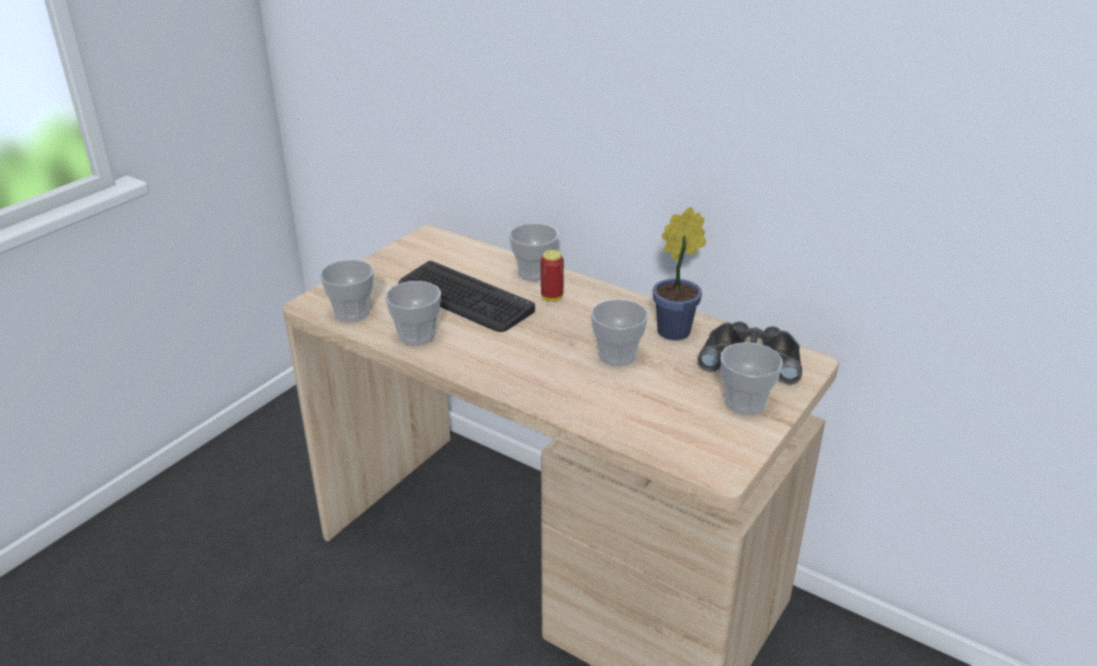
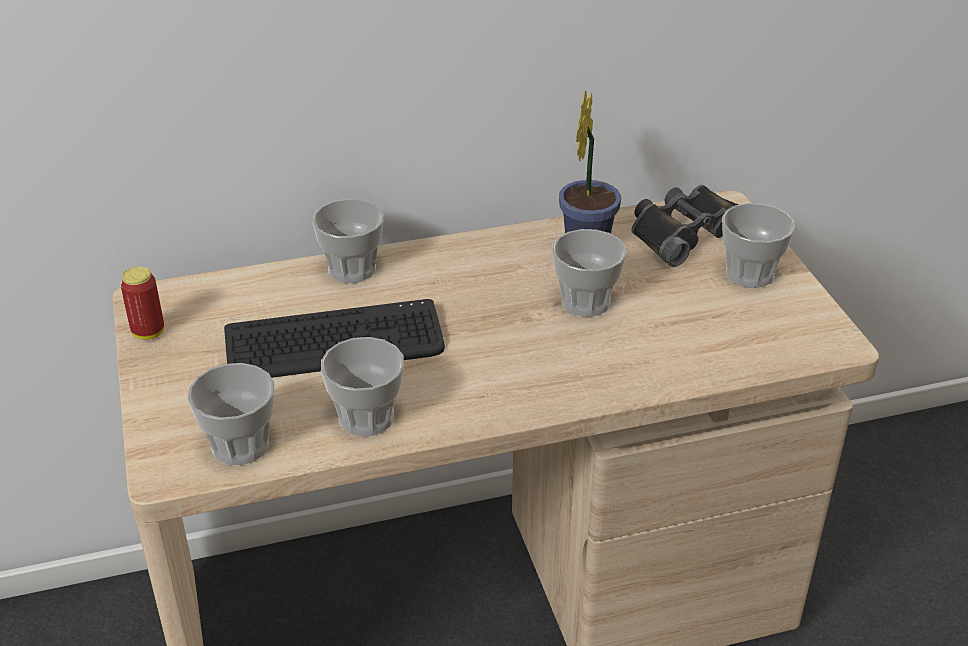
camera: 50 degrees left, 5 degrees up
(552, 297) = (420, 284): can -> can (148, 332)

